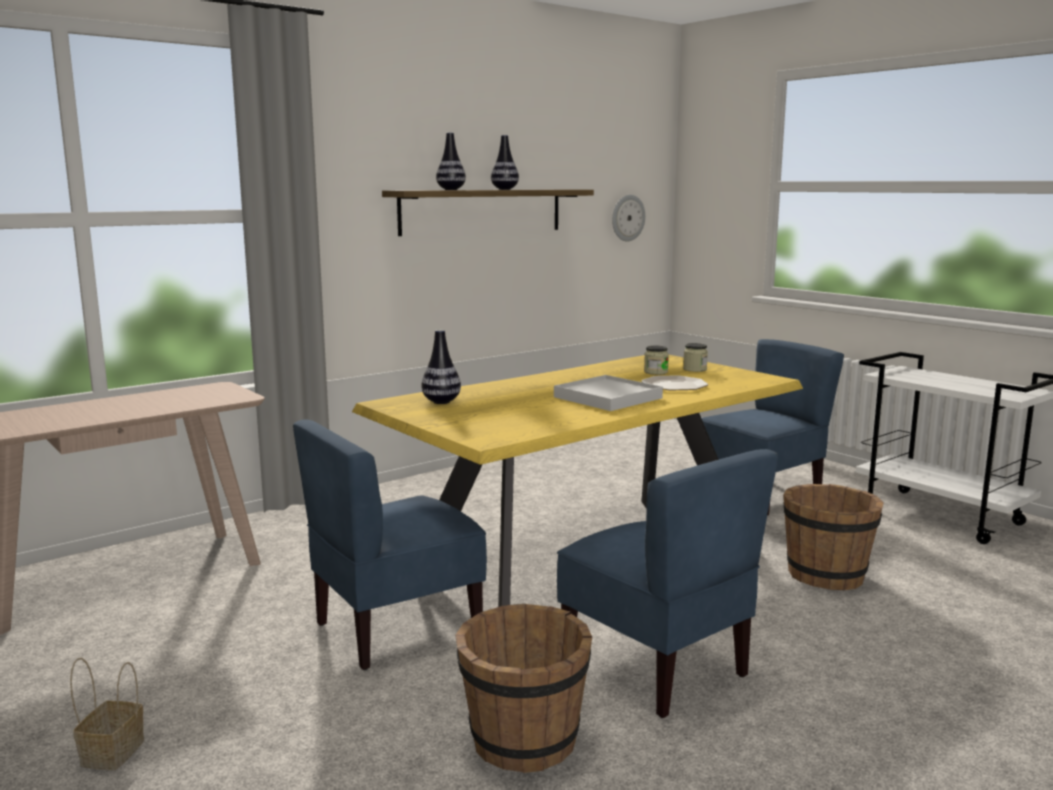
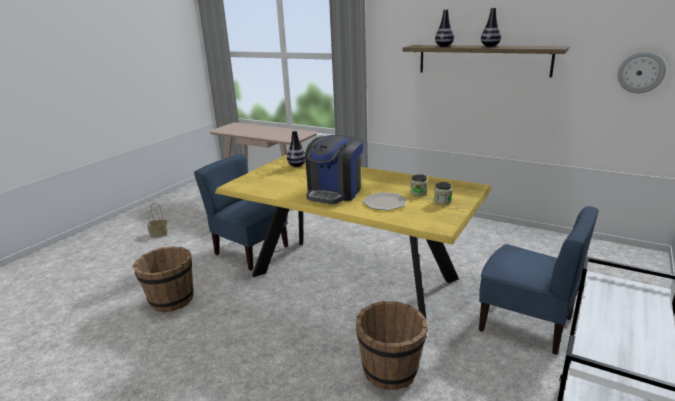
camera: 70 degrees right, 10 degrees up
(607, 397) = (335, 192): white tray -> coffee machine
(656, 667) = (238, 321): blue chair -> none

